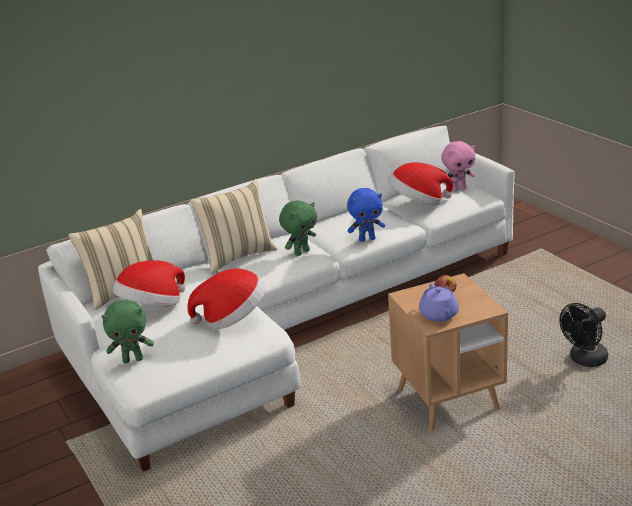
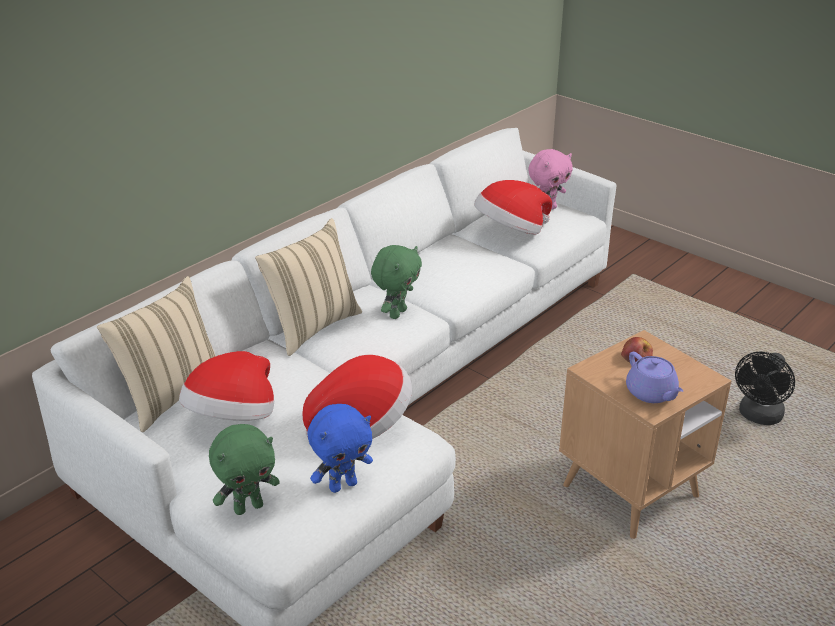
camera: 20 degrees left, 5 degrees up
(367, 239) = (473, 287): blue plush toy -> blue plush toy (343, 485)

